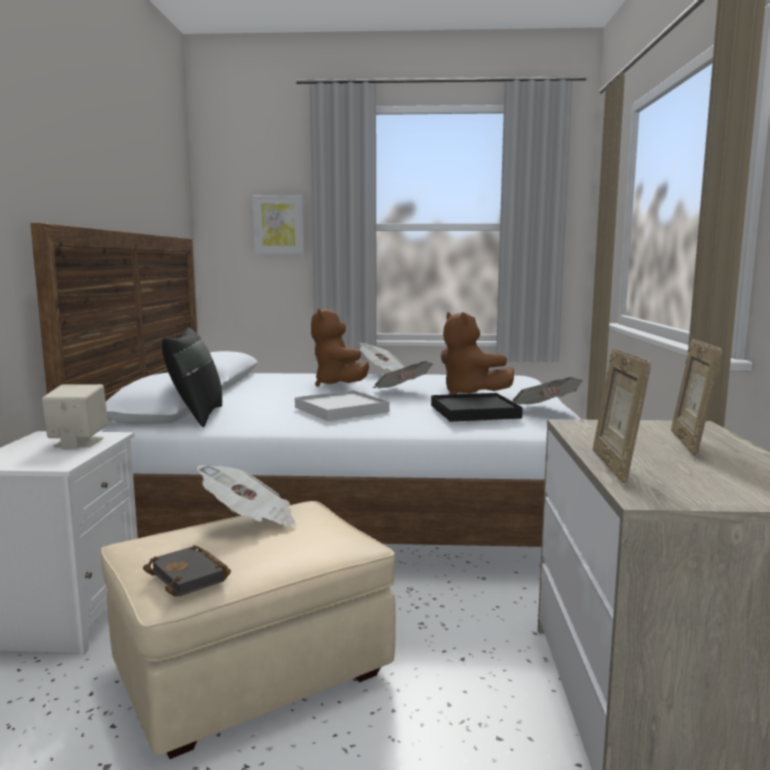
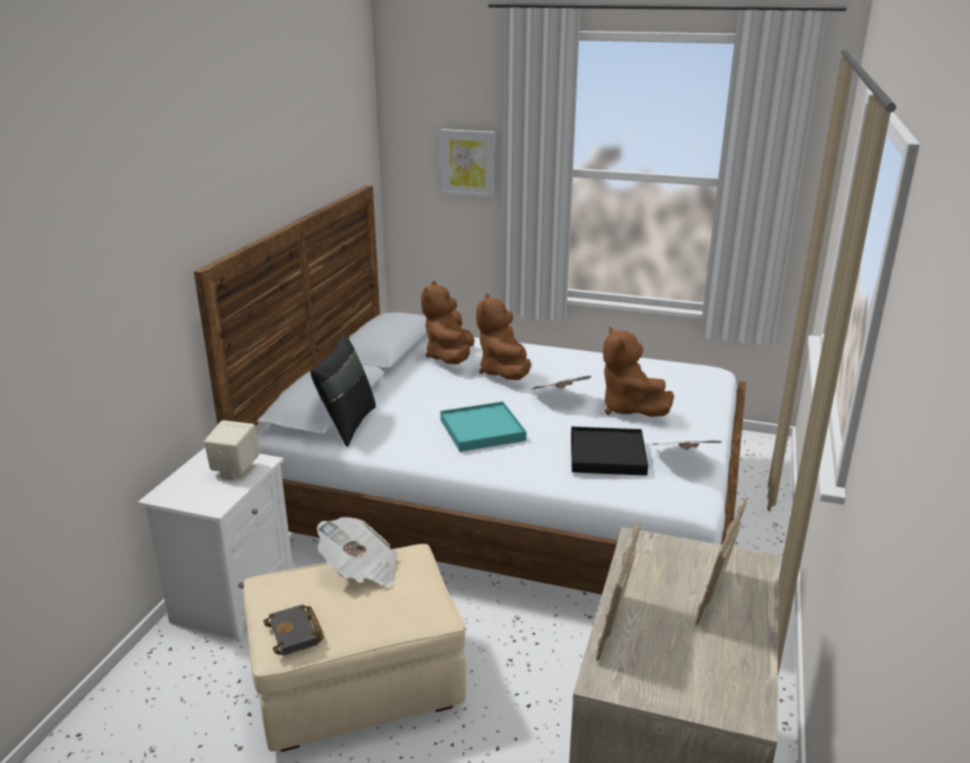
camera: 15 degrees right, 15 degrees up
(281, 381) = (450, 358): none -> brown plush toy
(341, 409) = (482, 430): white tray -> turquoise tray
(384, 373) = (564, 350): newspaper -> none

